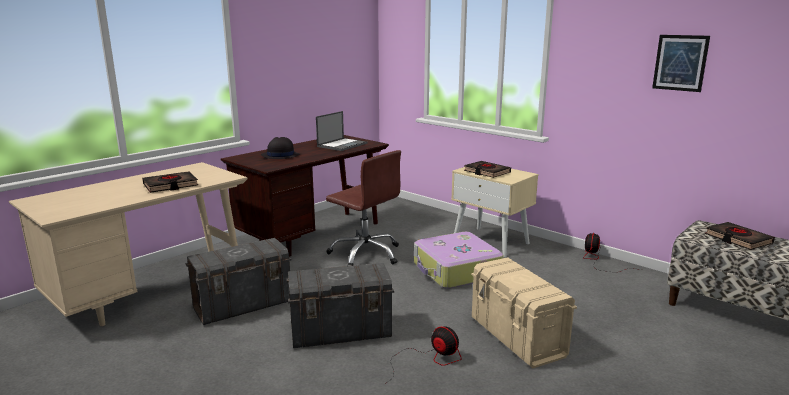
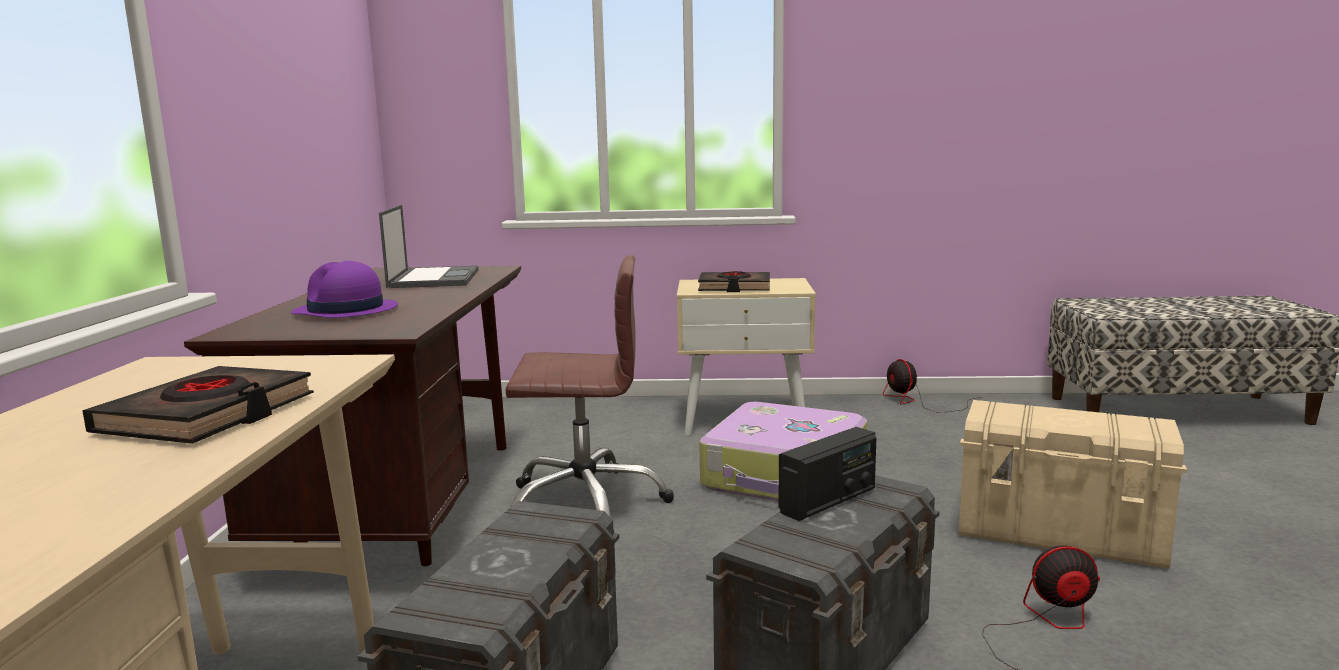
camera: 40 degrees left, 5 degrees down
(280, 155) = (345, 311): black hat -> purple hat
(349, 270) = (828, 501): none -> radio
(680, 63) = (1004, 66): picture -> none
(737, 239) = (1142, 306): black book -> none

